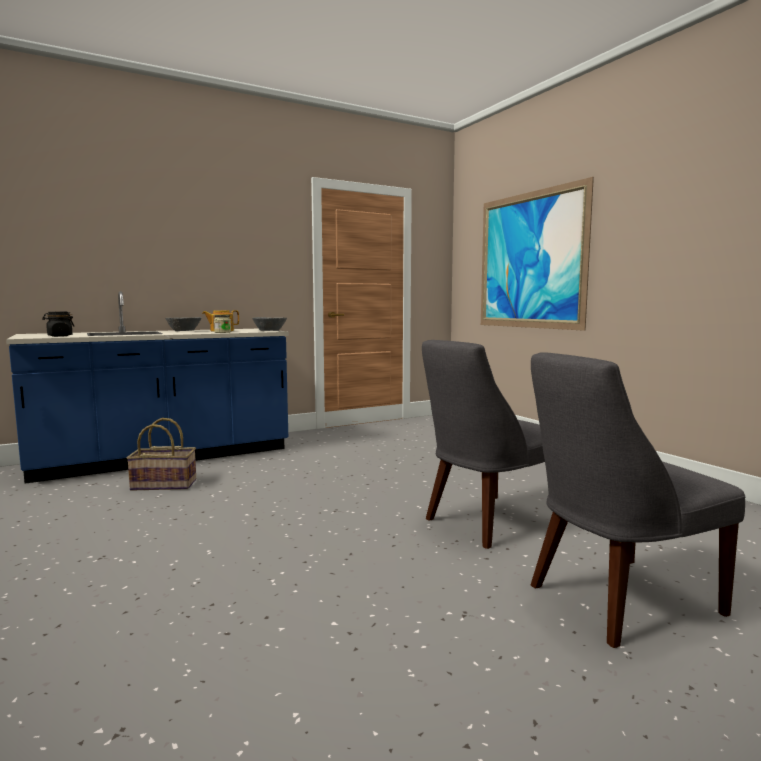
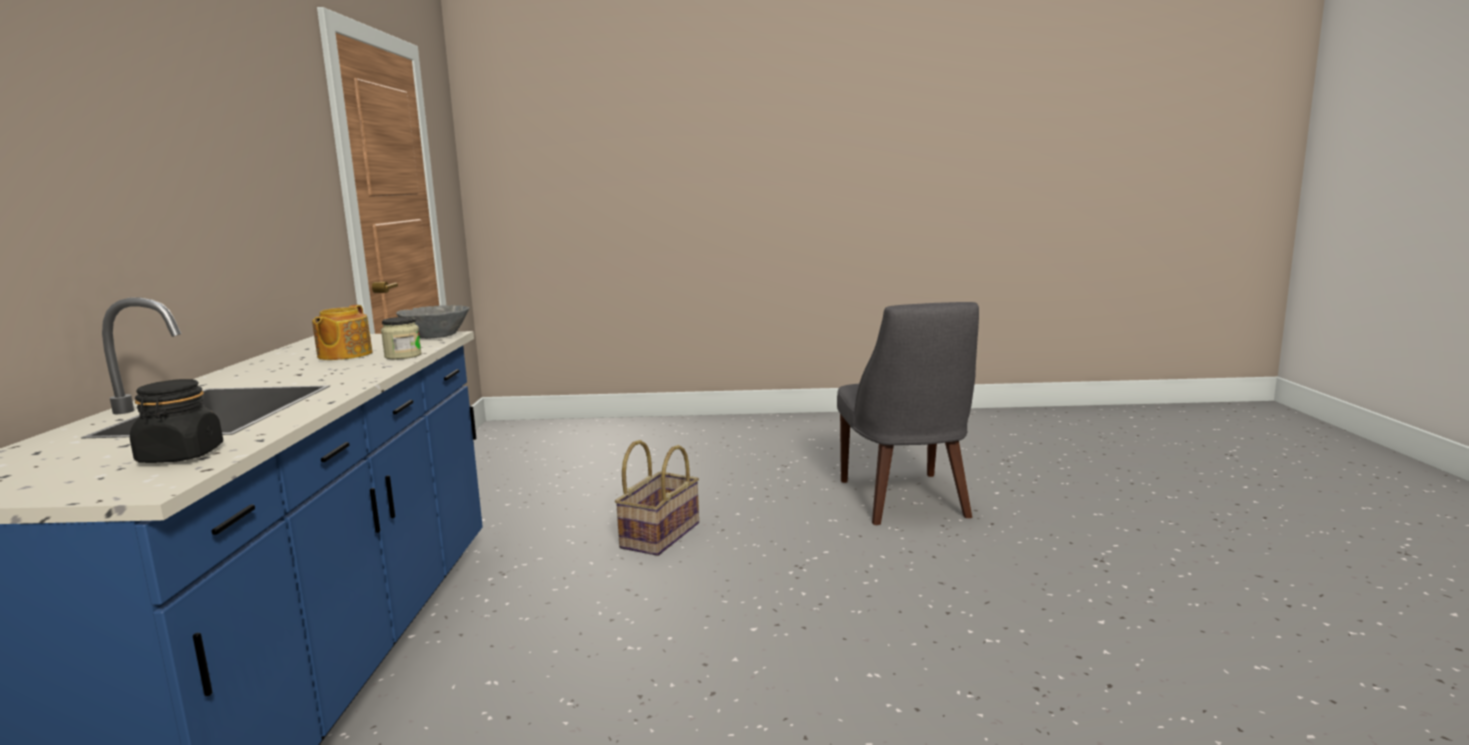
camera: 60 degrees left, 5 degrees up
(164, 484) = (508, 691): basket -> basket (659, 535)
(184, 331) = (265, 373): grey bowl -> none
(530, 260) = (641, 179): picture -> none
(616, 600) = (1093, 502): grey chair -> none

